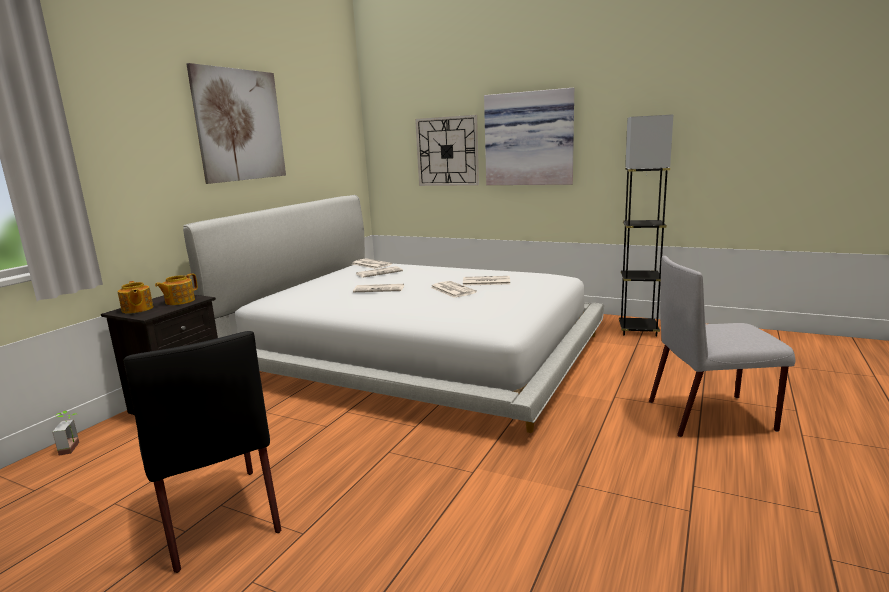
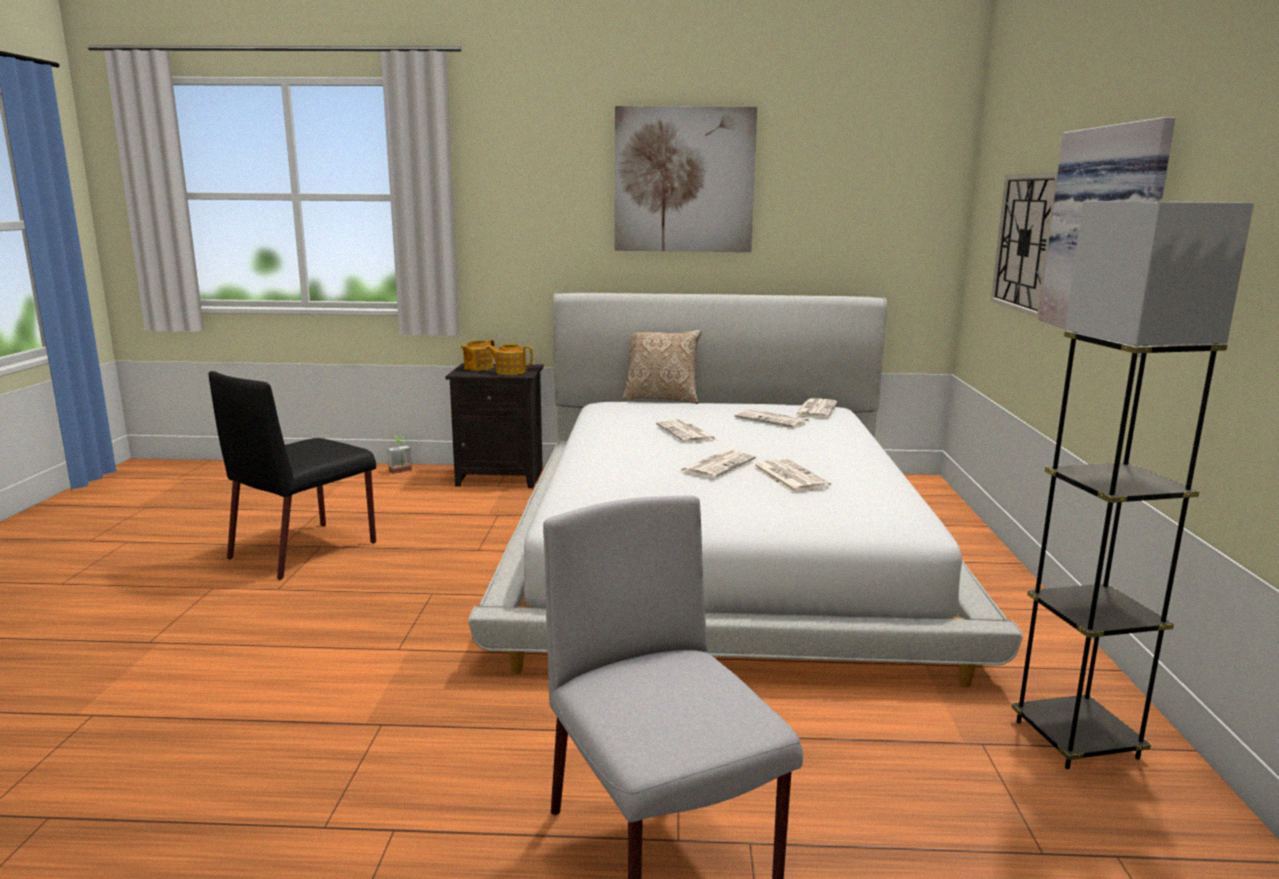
camera: 65 degrees right, 0 degrees up
(282, 288) = (661, 399): none -> pillow

